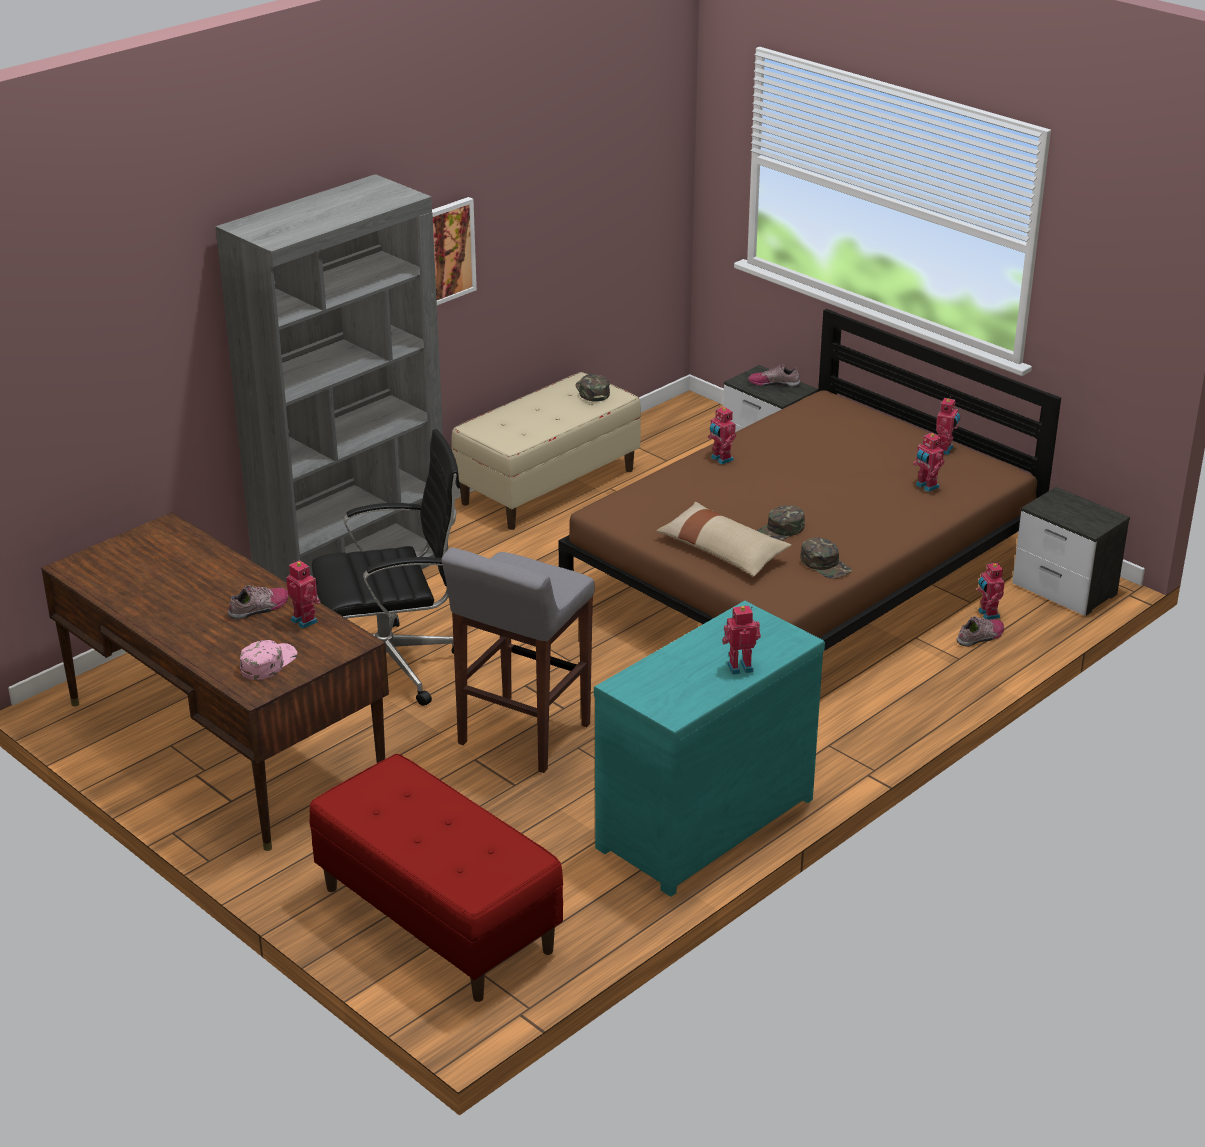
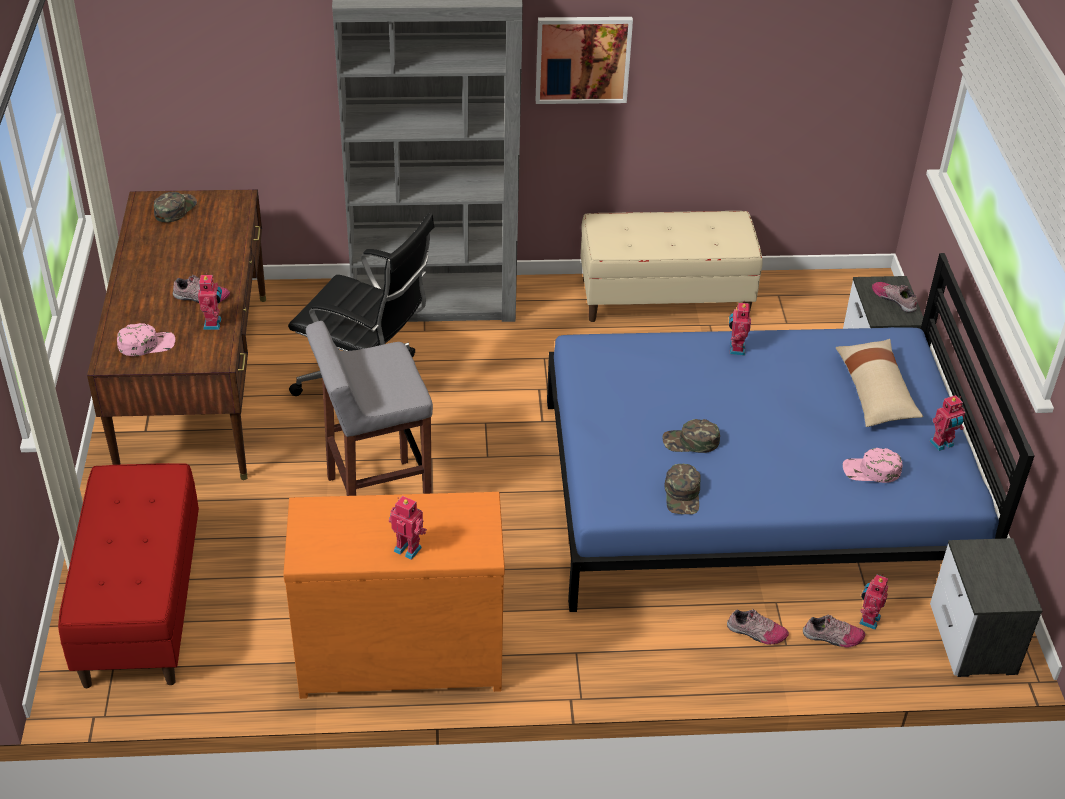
camera: 40 degrees right, 10 degrees up
(591, 391) = (730, 233): green cap -> green cap (175, 209)
(699, 821) = (399, 651): turquoise dresser -> orange dresser
(722, 551) = (620, 434): beige pillow -> beige pillow (875, 392)
(805, 580) = (754, 494): brown bed -> blue bed
(926, 486) = (871, 471): toy robot -> pink cap
(929, 662) = (756, 633): none -> shoe

